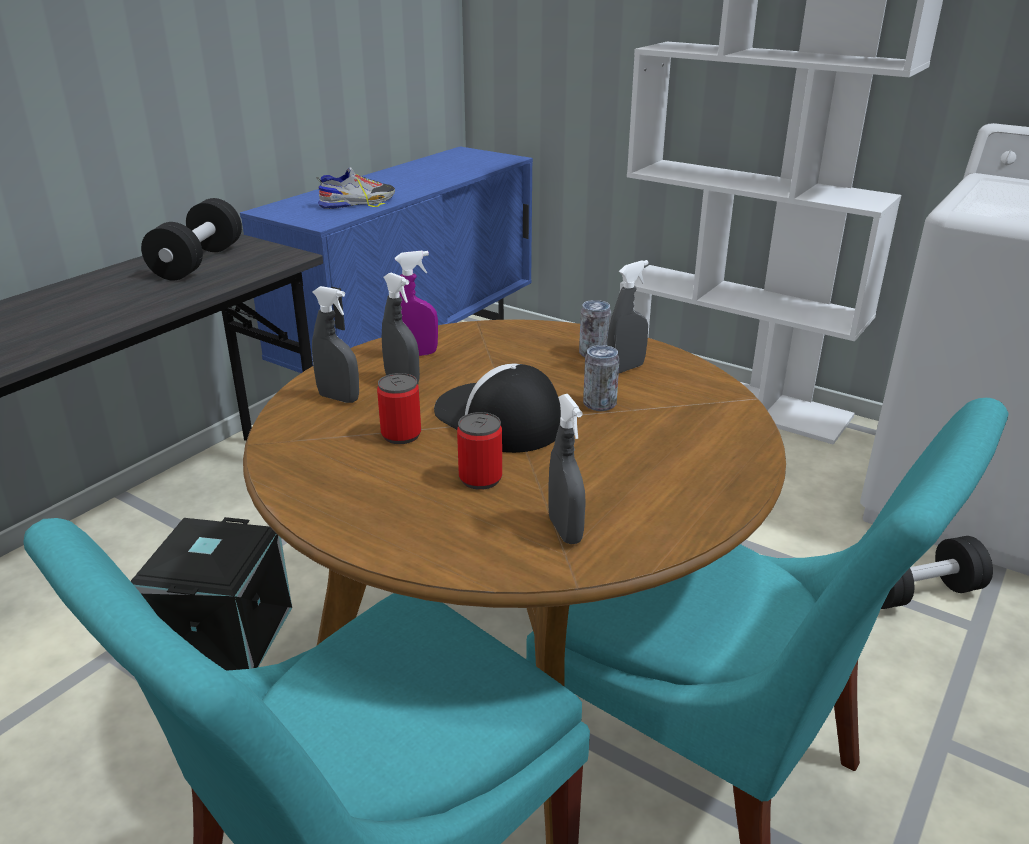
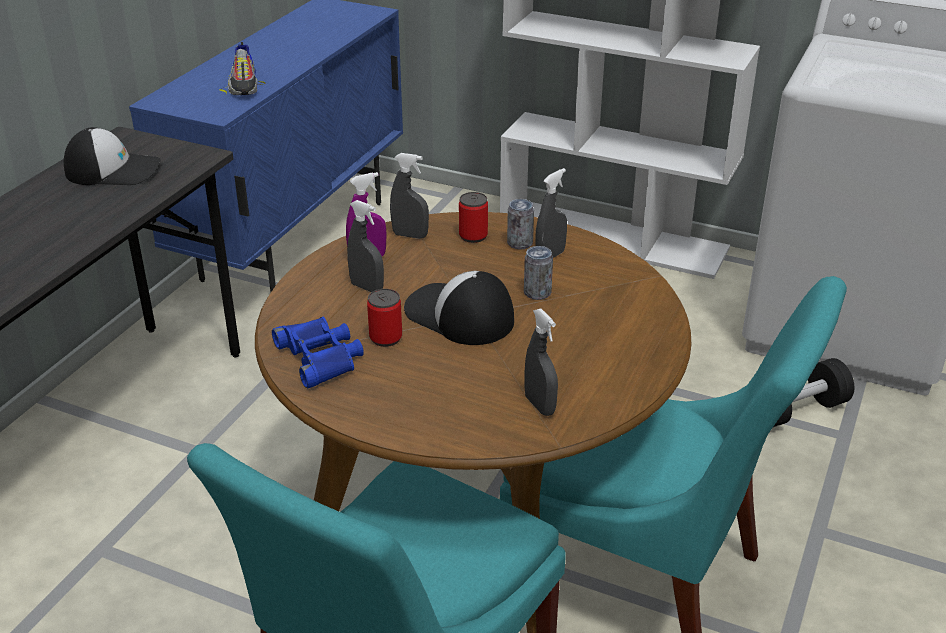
camera: 10 degrees left, 5 degrees up
(198, 262) = (114, 170): black dumbbell -> cap
(222, 635) = (198, 520): black storage box -> none
(316, 448) = (321, 357): none -> blue binoculars
(339, 398) = (319, 308): grey spray bottle -> grey spray bottle (410, 235)
(358, 202) = (244, 84): shoe -> shoe turned 120 degrees clockwise
(480, 479) = (463, 370): can -> can (473, 236)

